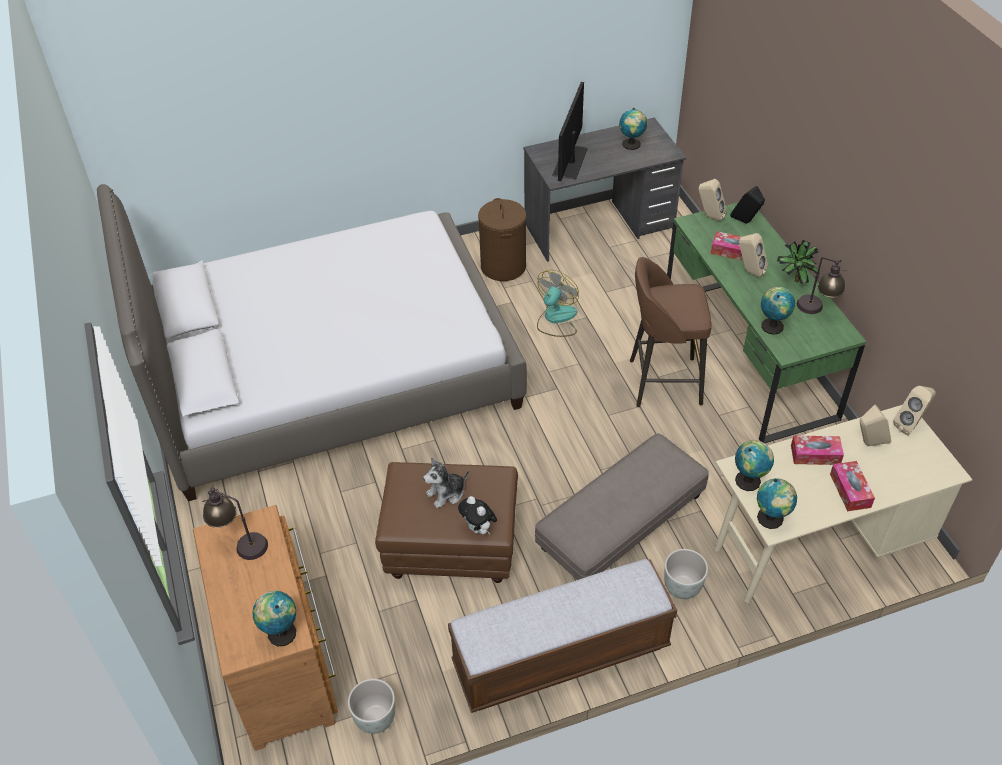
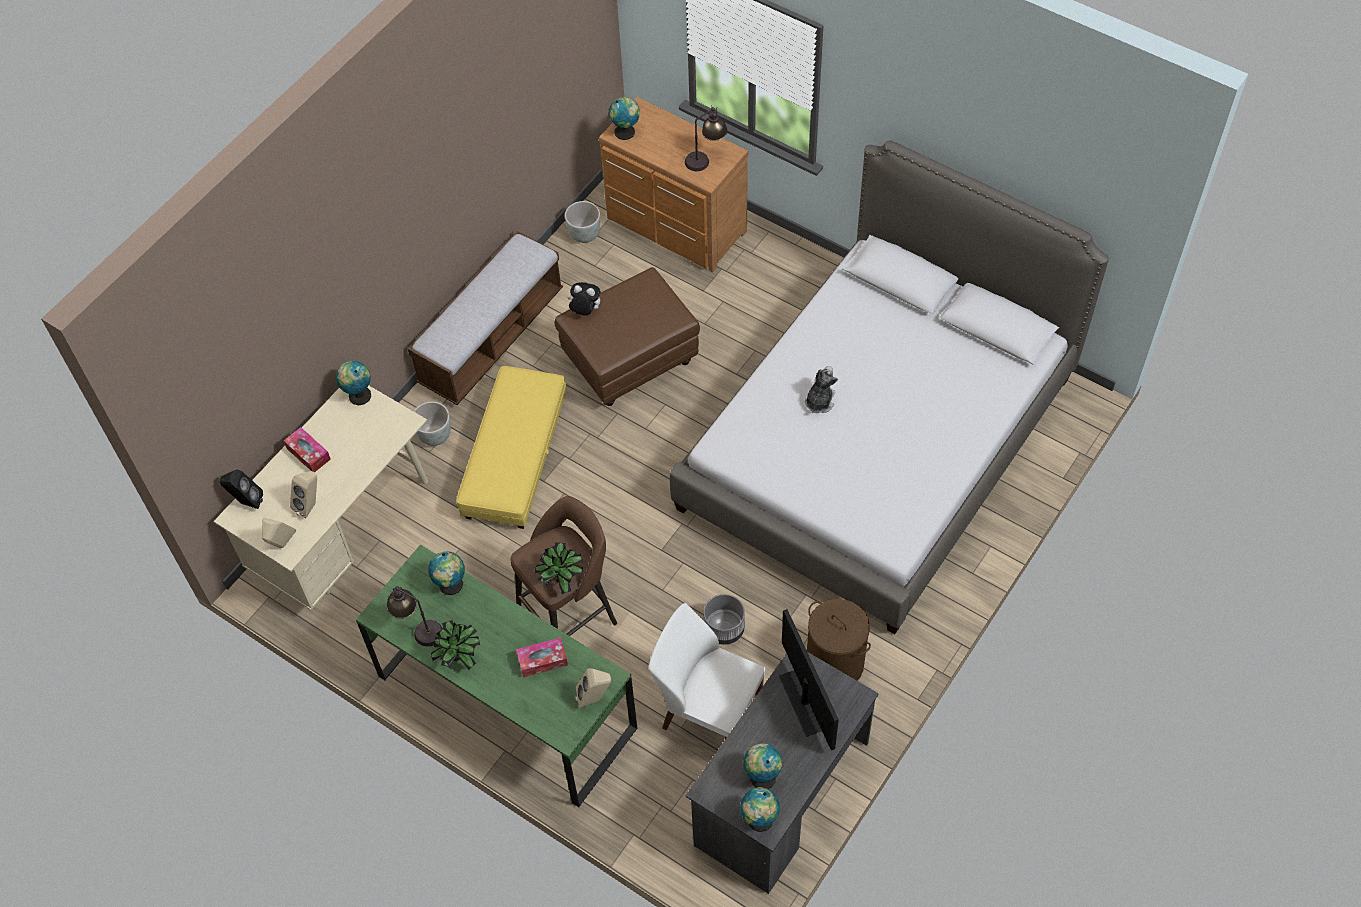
camera: 145 degrees right, 10 degrees up
(446, 493) = (631, 321): plush toy -> plush toy (819, 401)
(556, 319) = (724, 629): fan -> grey planter
(608, 283) = (709, 711): none -> white chair
(621, 522) = (515, 458): grey ottoman -> yellow ottoman
(681, 289) = (562, 581): none -> potted plant
(745, 222) = (552, 714): black speaker -> black speaker (246, 502)
(749, 272) = (509, 642): beige speaker -> none
(749, 480) = (391, 417): globe -> globe (759, 821)
(815, 455) = (349, 470): tissue box -> none

